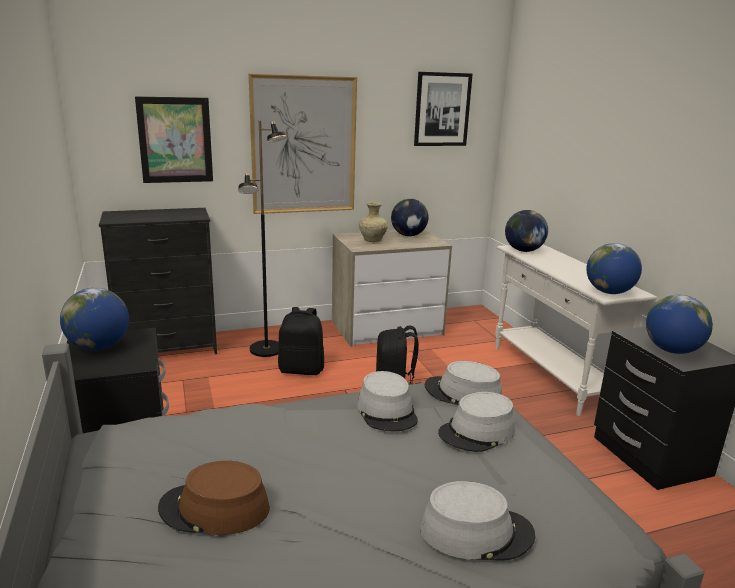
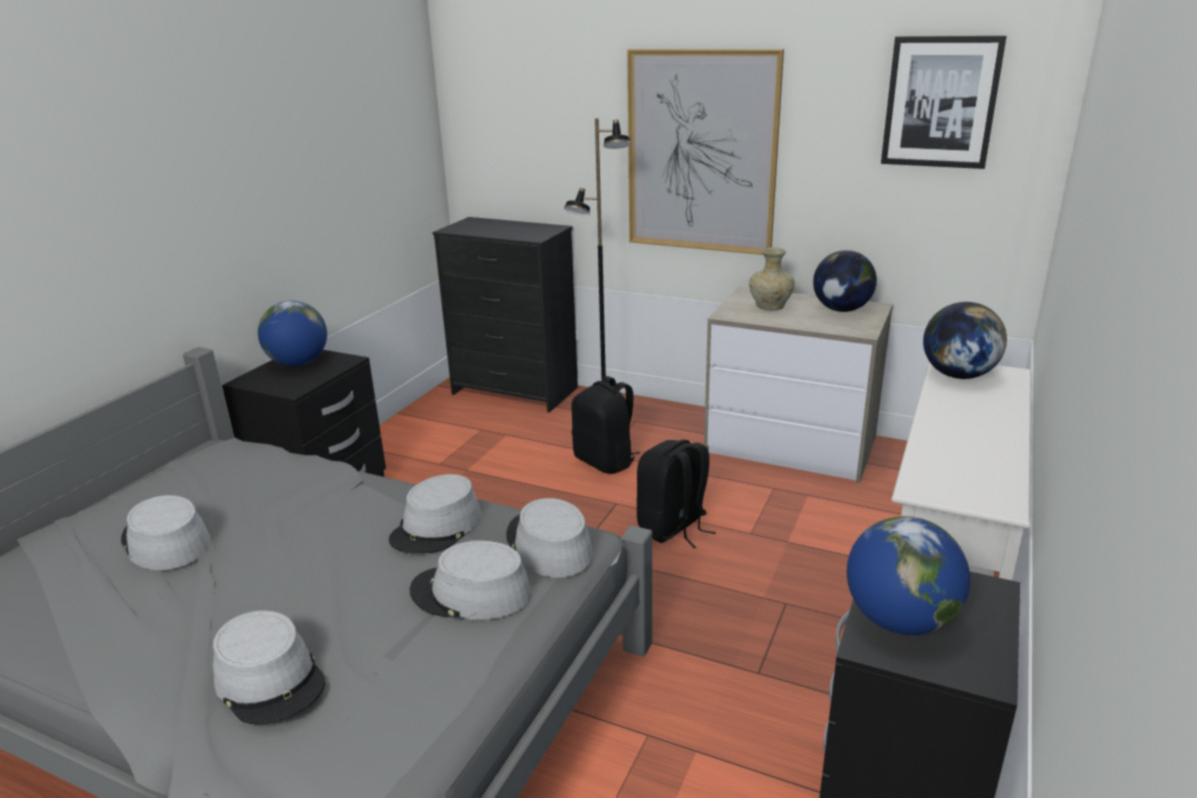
camera: 45 degrees right, 5 degrees up
(175, 140) = (543, 137): picture -> none
(214, 509) = (165, 541): brown hat -> grey hat
(609, 292) = (942, 485): globe -> none

